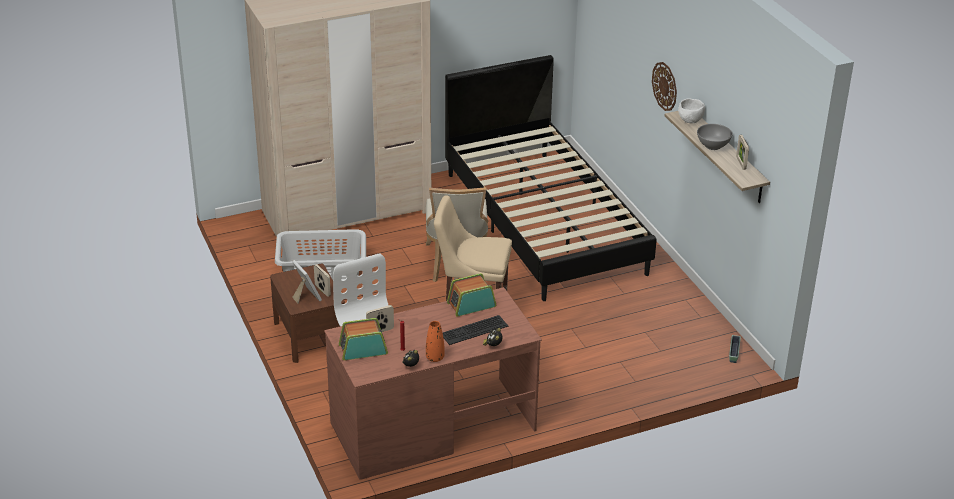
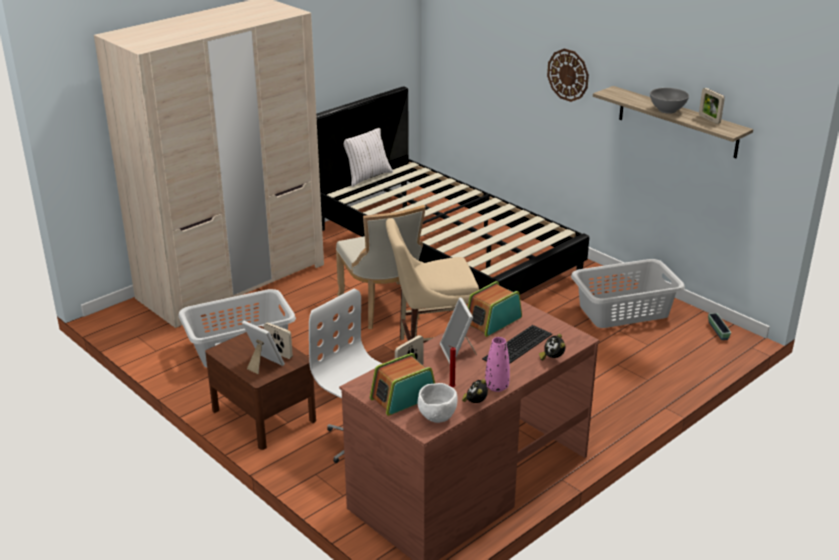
camera: 20 degrees left, 5 degrees down
(426, 325) = (458, 353): none -> picture frame
(435, 358) = (496, 387): orange vase -> pink vase
(500, 134) = (367, 177): none -> white pillow
(663, 314) = (623, 310): none -> grey laundry basket
(690, 120) = (623, 94): white bowl -> white bowl (437, 415)

